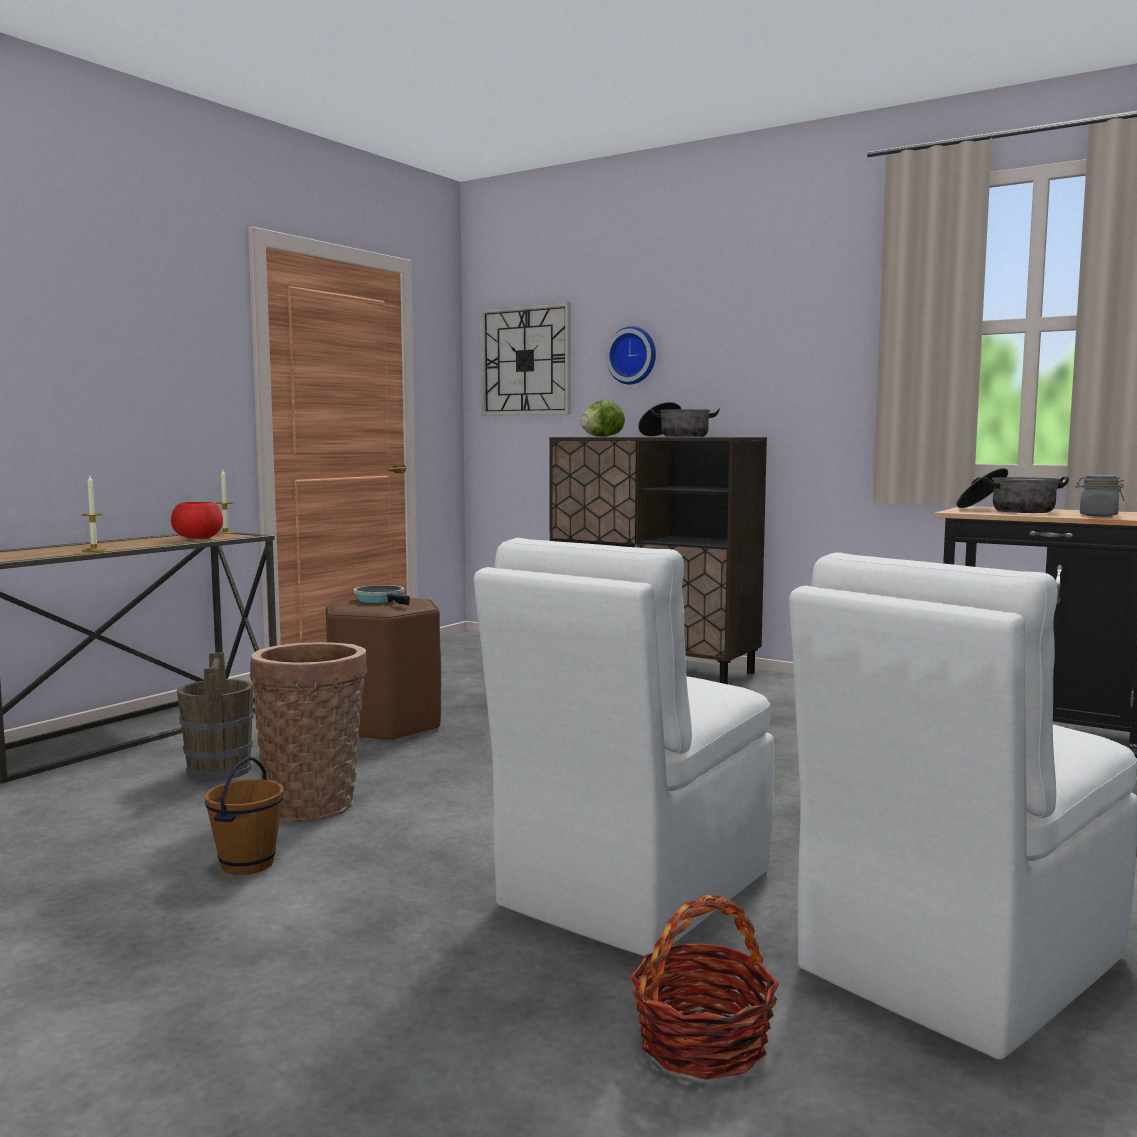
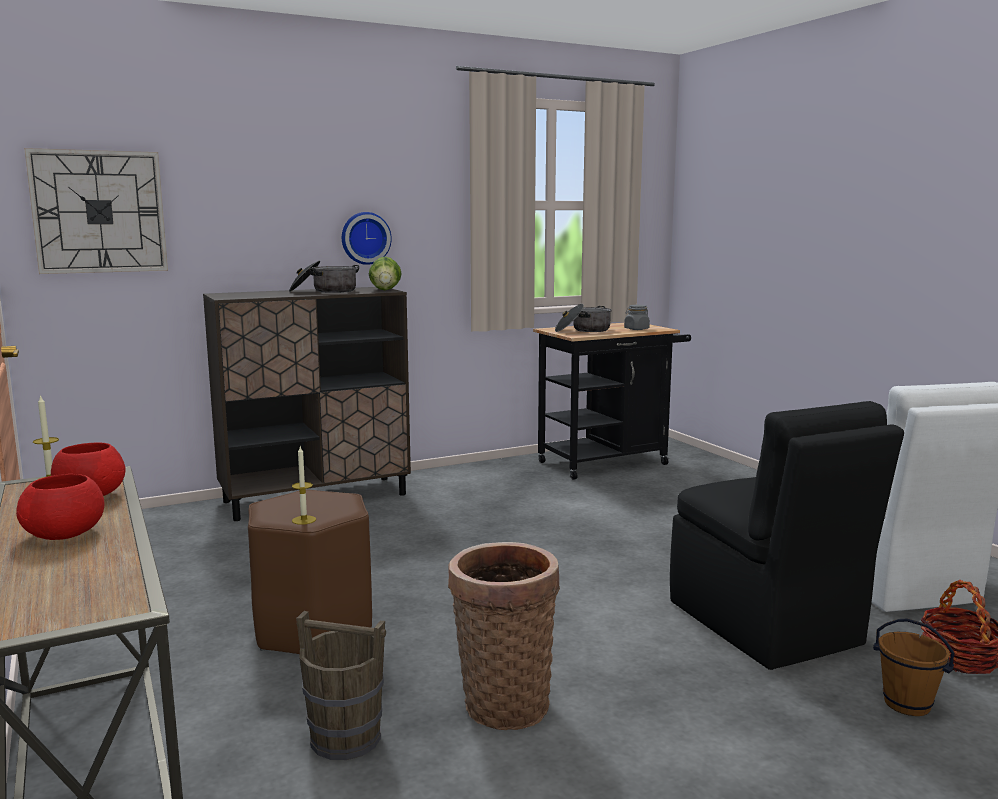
camera: 60 degrees left, 5 degrees up
(94, 549) = (108, 548): candle -> candle (304, 520)
(120, 545) = (66, 534): none -> red bowl
(246, 864) = (628, 758): brown bucket -> brown bucket (906, 704)
(382, 600) = (291, 503): frying pan -> none
(601, 436) = (256, 295): lettuce -> lettuce (385, 290)
(631, 890) = (766, 625): white chair -> black chair
(633, 355) = (240, 212): wall clock -> wall clock (365, 238)

